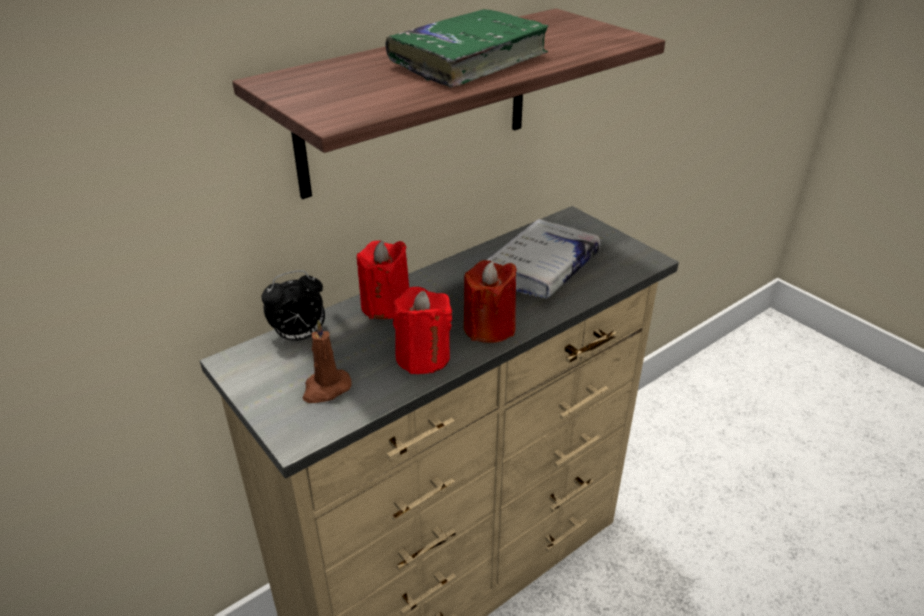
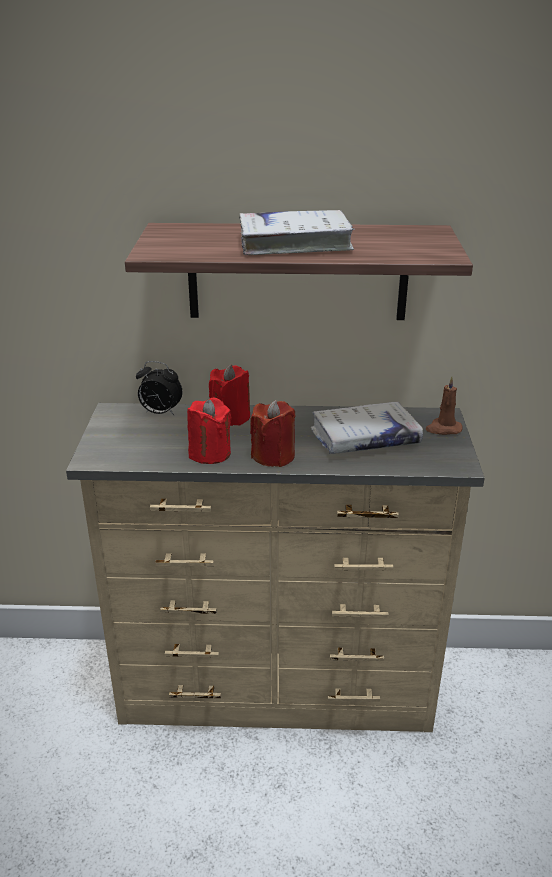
camera: 40 degrees right, 5 degrees down
(326, 388) = (136, 444): brown candle -> brown candle (443, 429)
(469, 61) = (295, 244): green book -> white book

